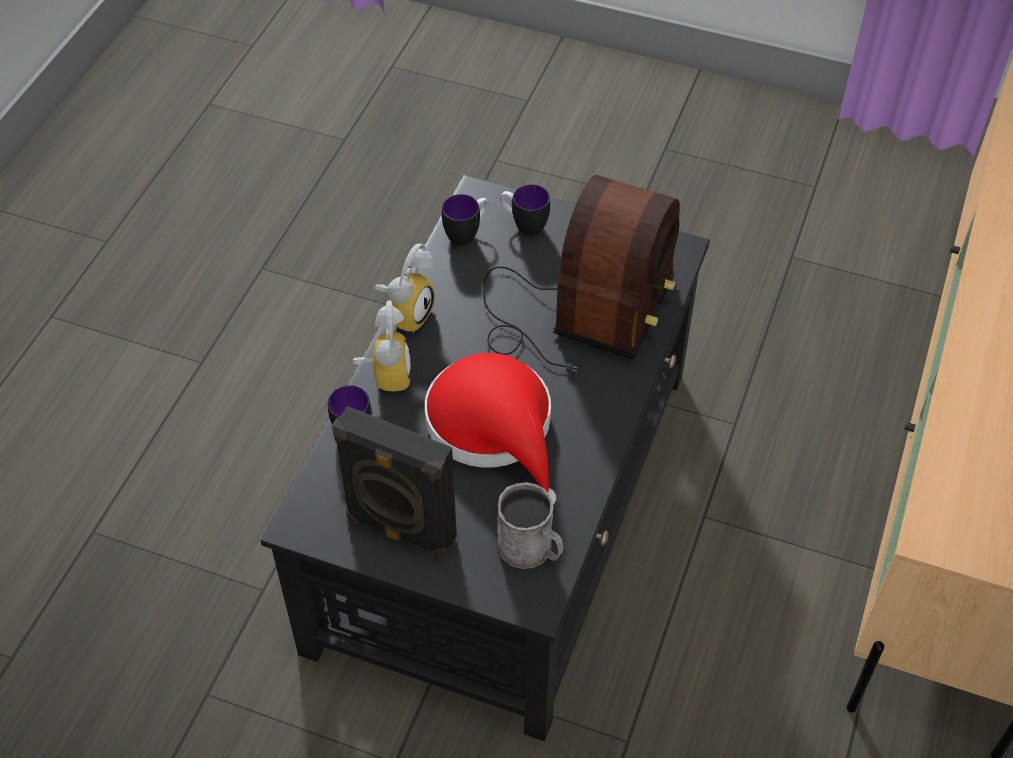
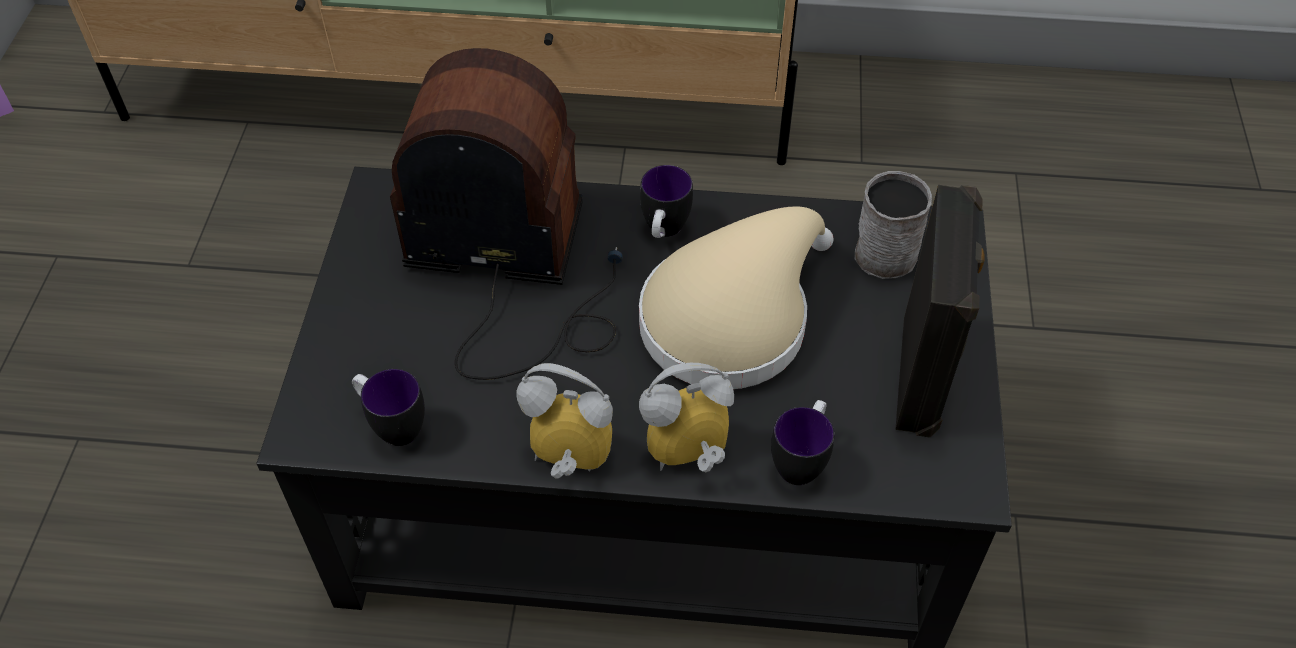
camera: 105 degrees left, 0 degrees up
(495, 428) = (732, 316): red hat -> beige hat
(524, 226) = (362, 361): mug -> mug (663, 233)

